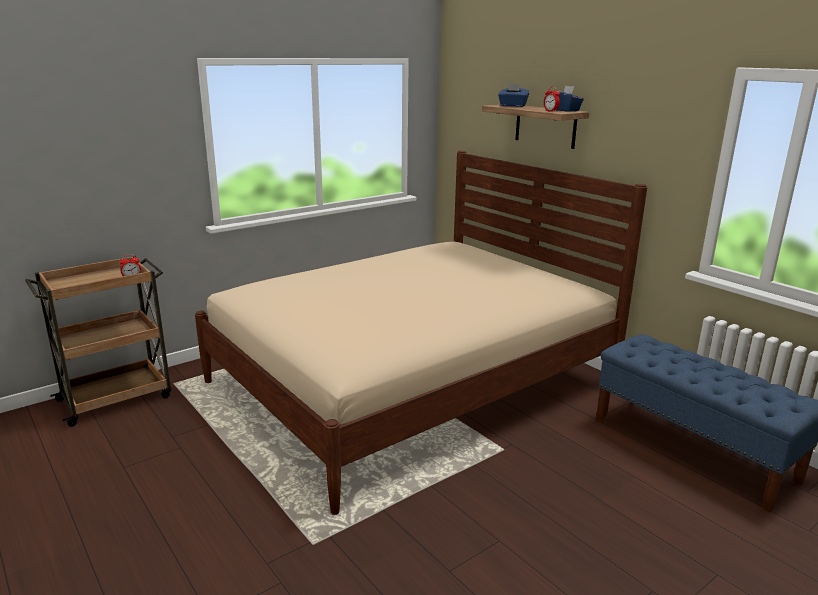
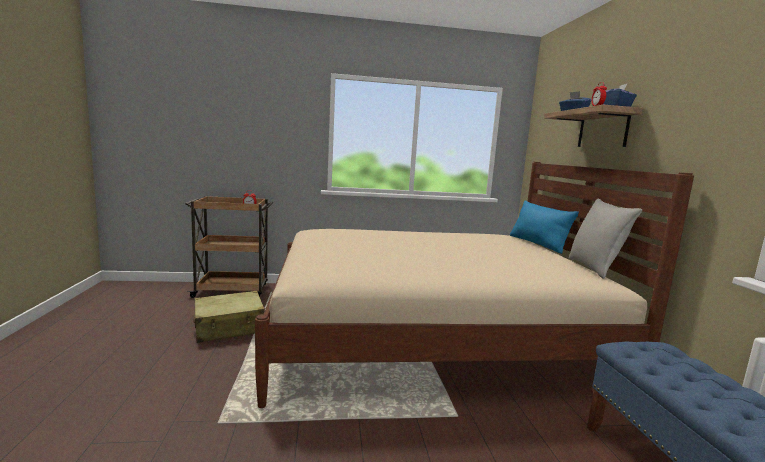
camera: 30 degrees right, 10 degrees down
(184, 447) = (230, 327): none -> beige suitcase
(485, 250) = (537, 244): none -> blue pillow
(561, 274) = (594, 269): none -> grey pillow

